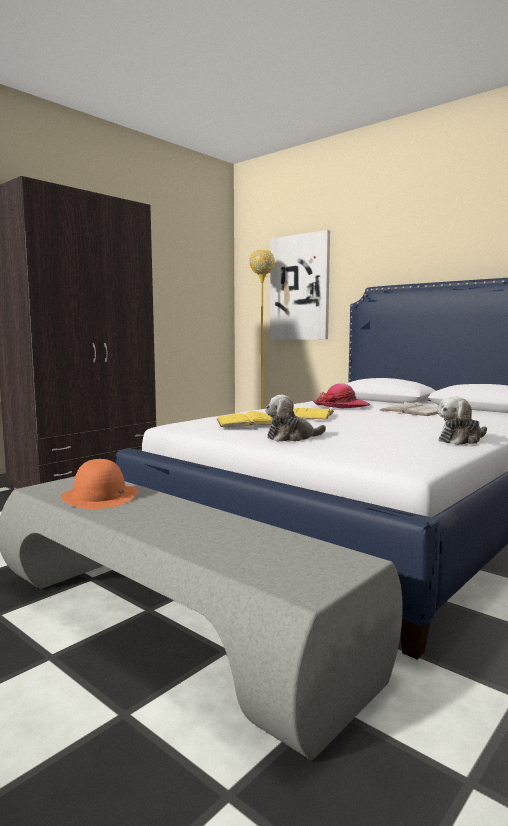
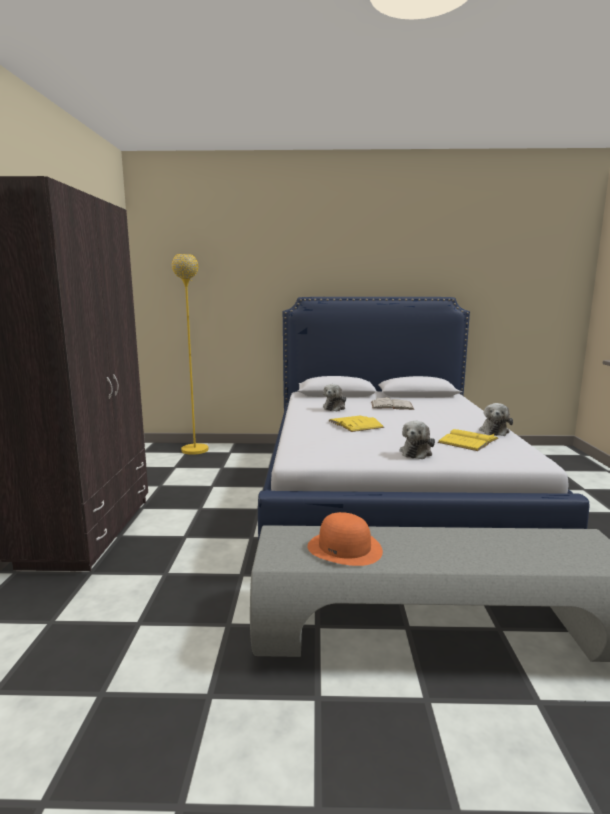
camera: 40 degrees left, 5 degrees up
(249, 422) = (349, 442): yellow book -> yellow book (468, 440)
(300, 287) = (219, 291): picture -> none
(341, 406) = (335, 408): hat -> plush toy

